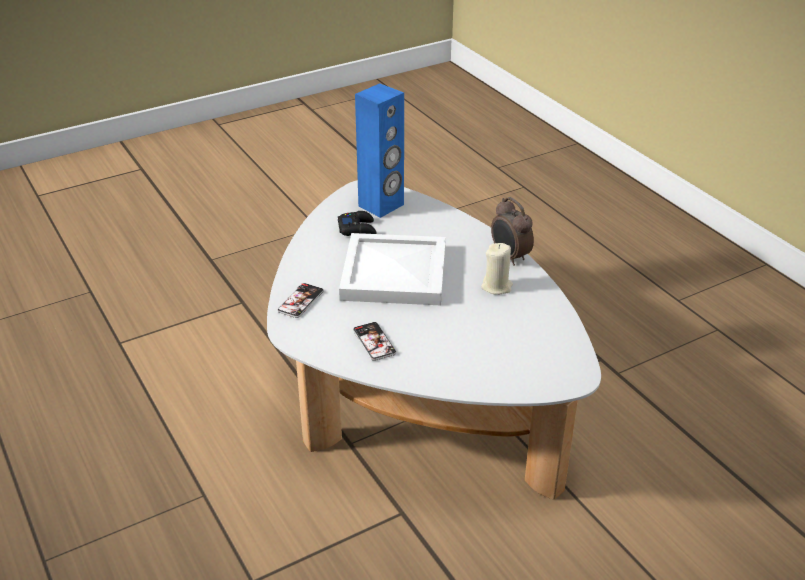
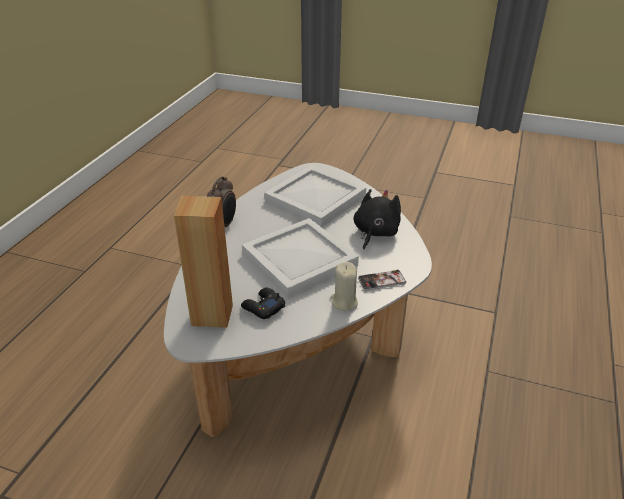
camera: 130 degrees left, 0 degrees up
(374, 342) = (375, 232): phone -> black plush toy
(381, 205) = (212, 314): blue speaker -> brown speaker
(491, 337) = (315, 200): none -> white tray
(497, 286) = (264, 217): beige candle -> beige candle (344, 302)

